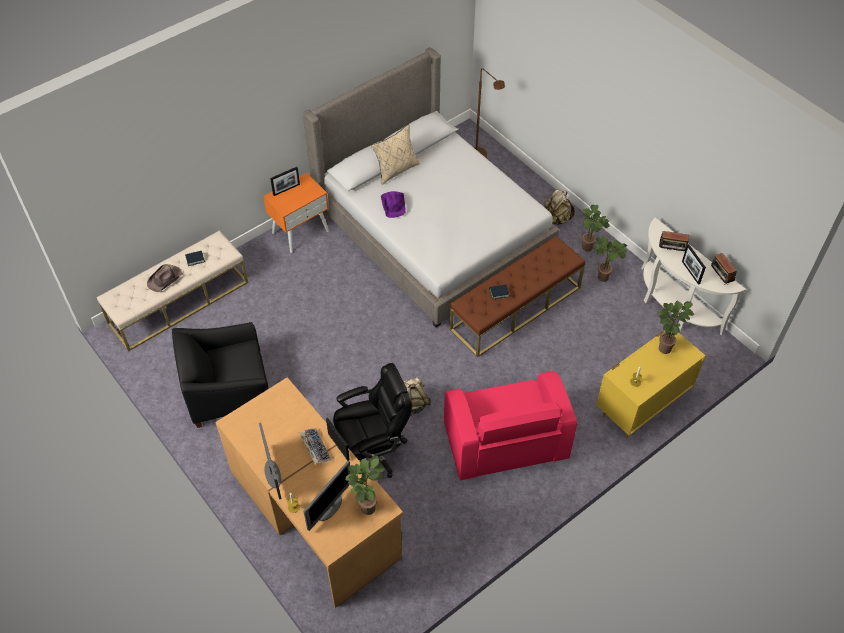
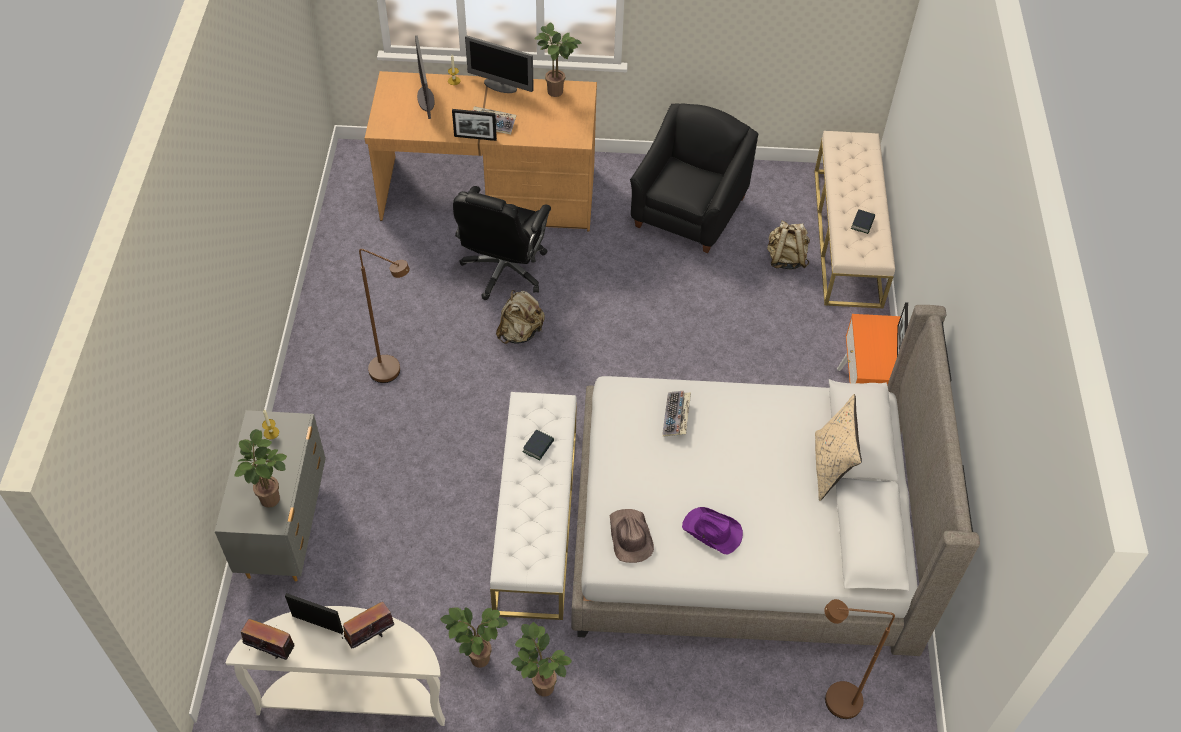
camera: 130 degrees right, 0 degrees up
(165, 279) = (854, 188): brown hat -> brown hat (630, 537)
(367, 505) = (398, 121): potted plant -> potted plant (558, 92)
(393, 204) = (767, 419): purple hat -> purple hat (712, 532)
(431, 235) = (676, 417): none -> keyboard
(504, 441) = (393, 373): pink armchair -> brown floor lamp
(515, 308) = (536, 520): brown bench -> white bench
(556, 219) = (628, 695): beige backpack -> beige backpack (785, 259)
(641, 405) = (285, 526): yellow dresser -> grey dresser

